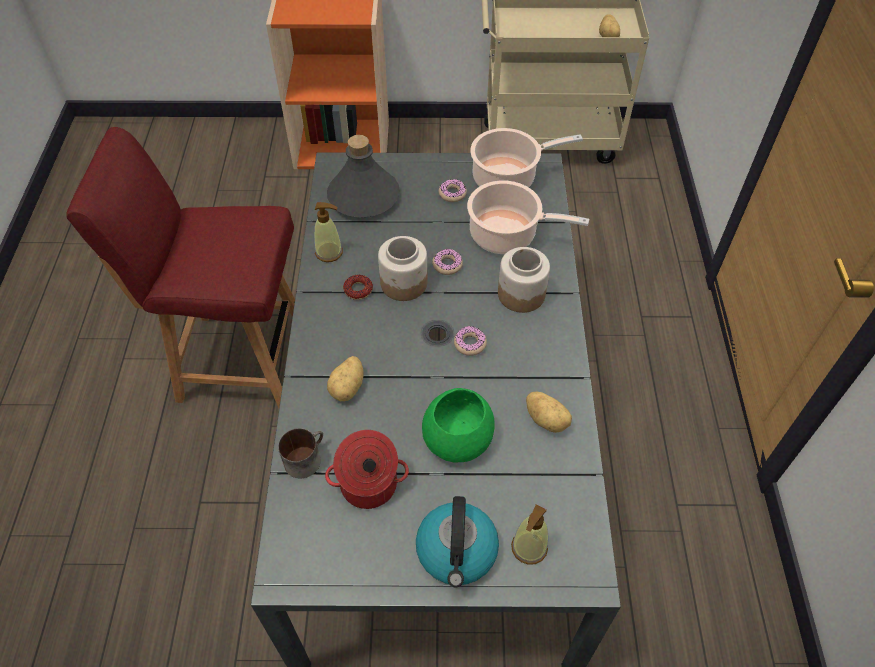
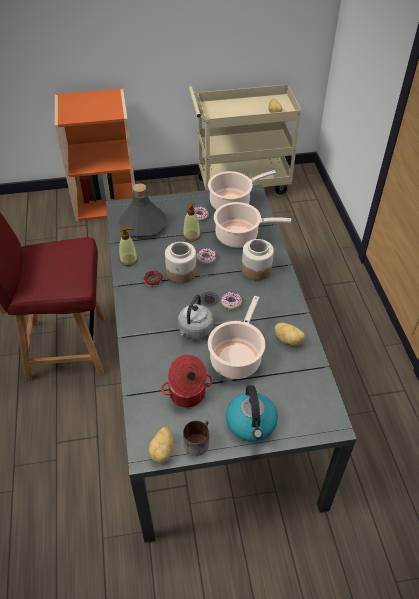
camera: 10 degrees left, 5 degrees down
(305, 457) = (143, 383): mug -> mug (197, 440)
(348, 387) = (160, 338): potato -> potato (163, 451)
(403, 382) = (194, 330): none -> grey kettle
(458, 437) = (236, 357): green bowl -> cooking pot
(529, 548) = (294, 414): soap dispenser -> soap dispenser (191, 236)

